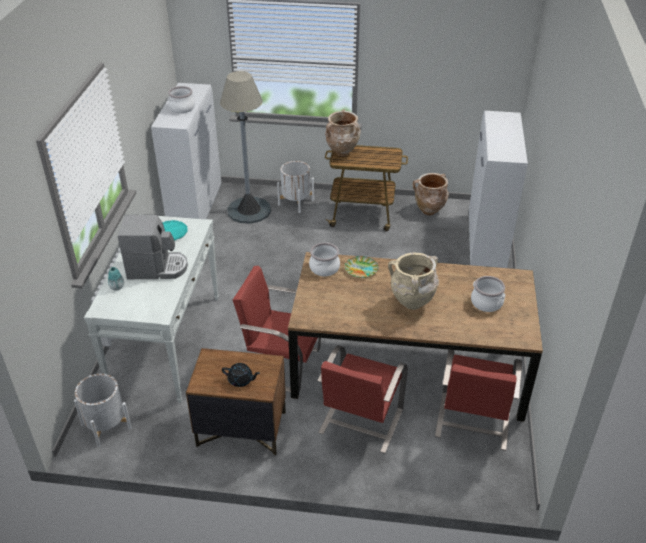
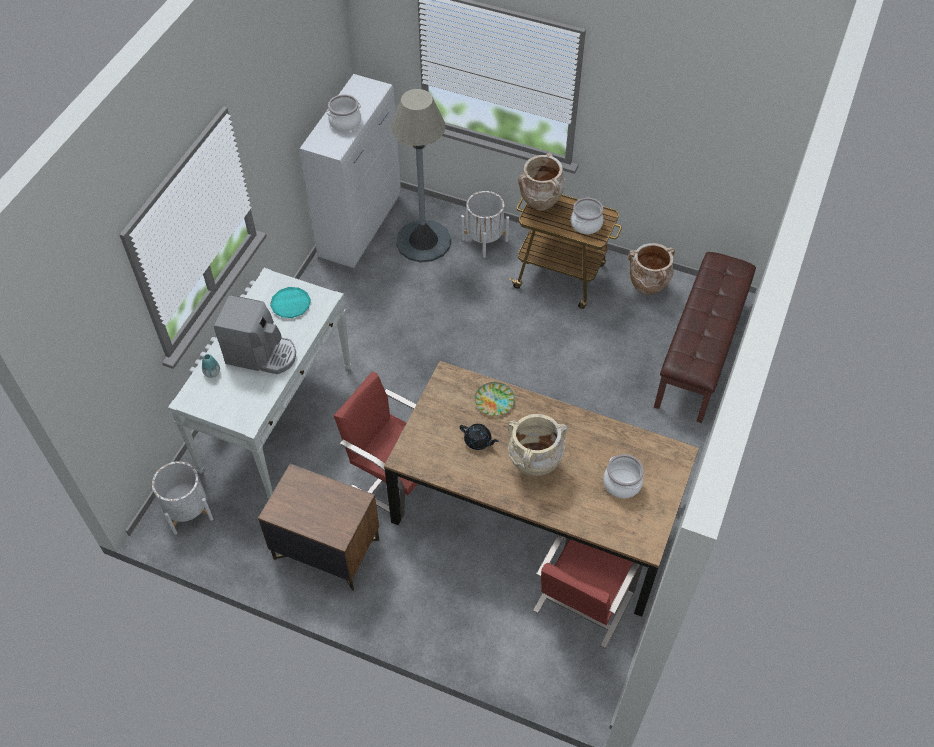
camera: 15 degrees right, 15 degrees up
(241, 380) = (319, 516): black teapot -> black teapot (478, 441)
(324, 268) = (452, 389): cooking pot -> cooking pot (586, 224)
(360, 422) = (456, 572): red chair -> none
(486, 243) = (700, 354): white cabinet -> brown bench

